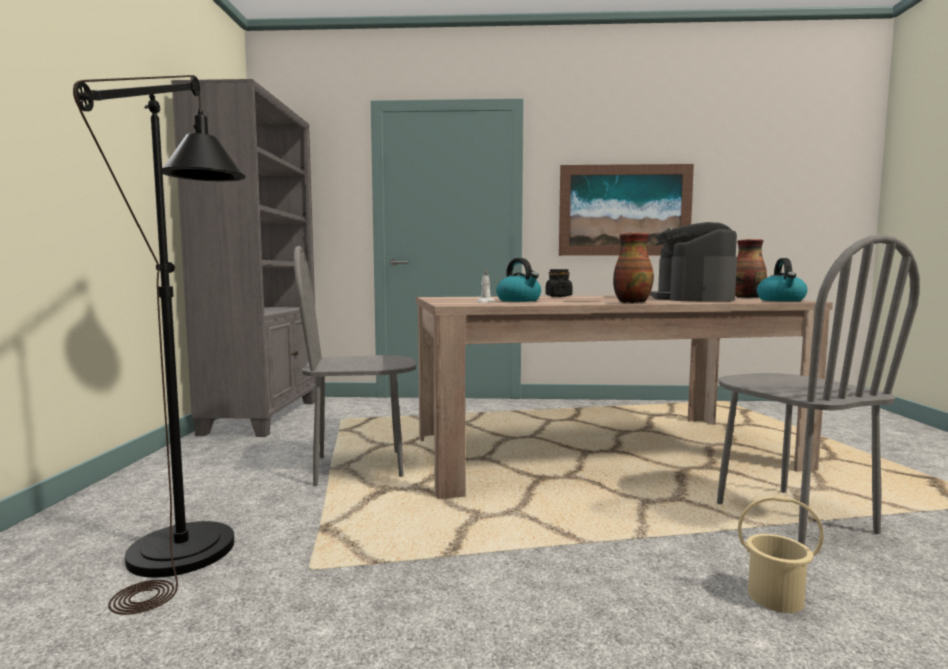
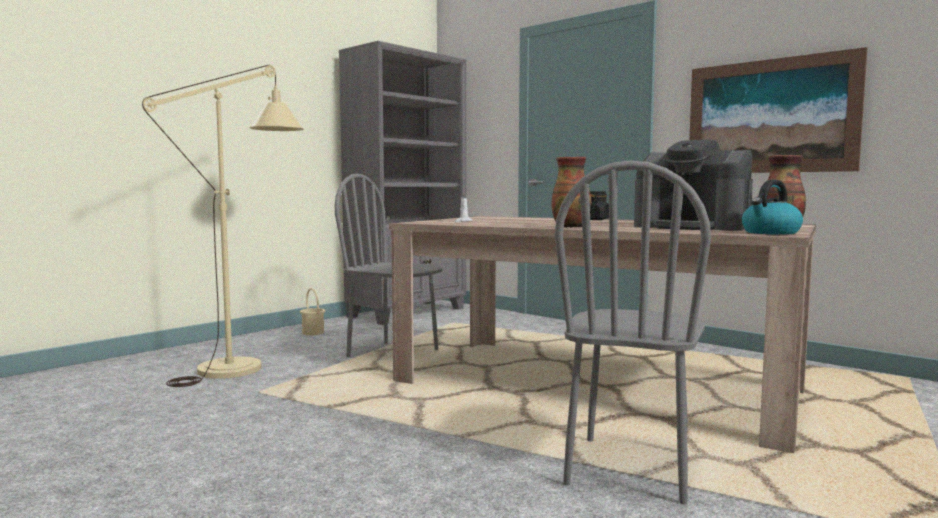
camera: 40 degrees right, 0 degrees up
(194, 537) = (245, 365): black floor lamp -> beige floor lamp
(519, 300) = (502, 221): kettle -> none
(692, 299) = (692, 227): coffee machine -> coffee machine turned 105 degrees counterclockwise
(774, 597) = (458, 492): beige bucket -> beige bucket (313, 332)

